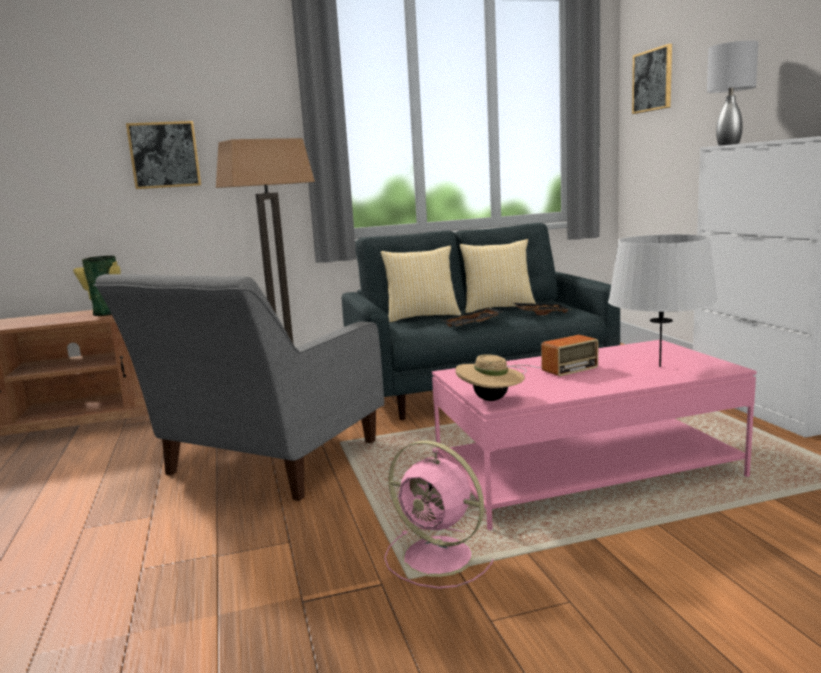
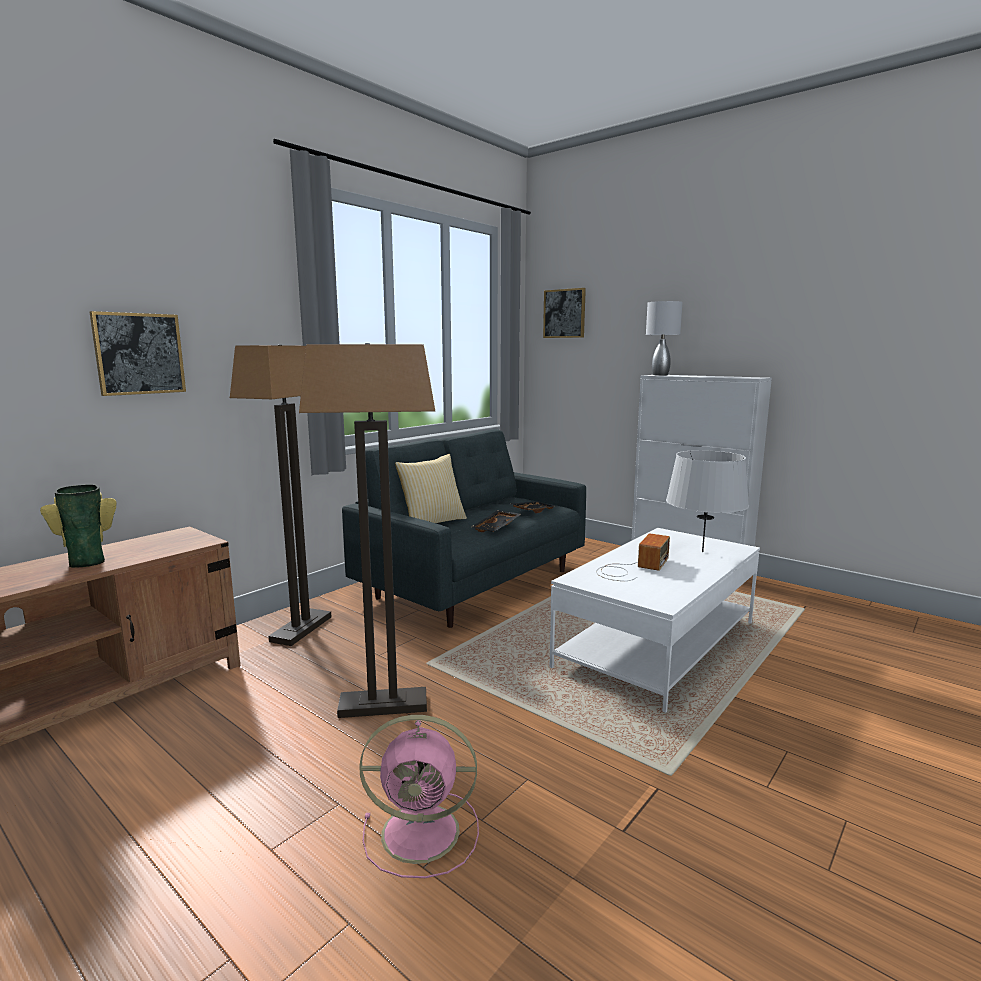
camera: 35 degrees left, 0 degrees up
(265, 464) = (382, 706): grey armchair -> floor lamp
(441, 557) = (665, 748): pink fan -> pink fan (424, 832)
(491, 400) = (653, 601): beige hat -> none
(498, 308) = (483, 508): pillow -> none
(586, 472) = (657, 644): pink coffee table -> white coffee table

